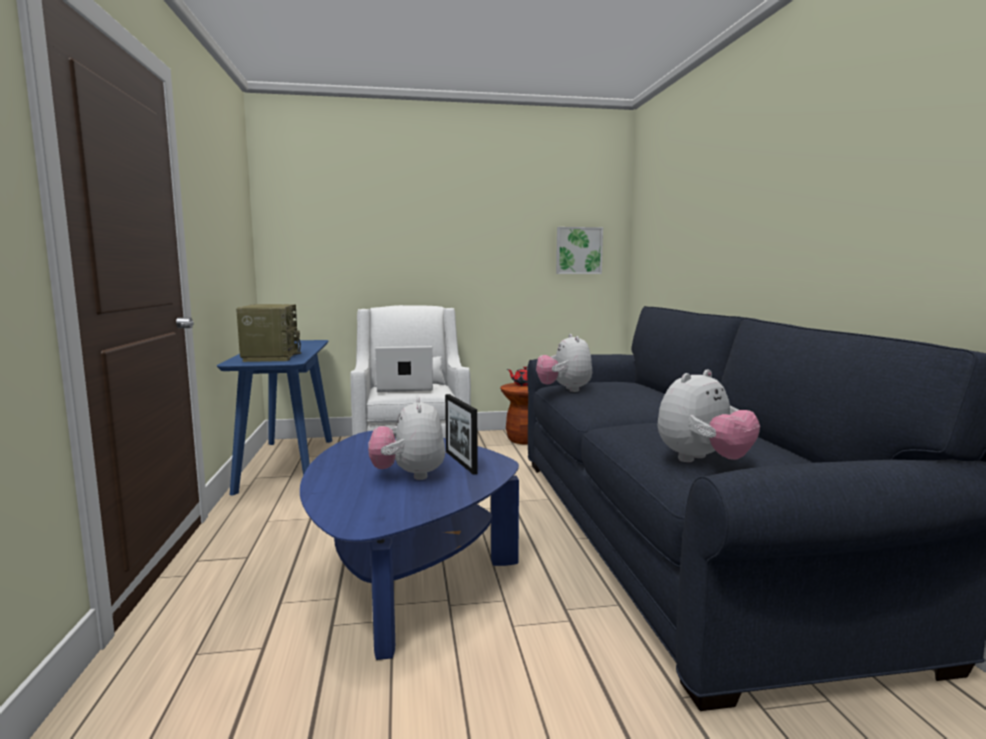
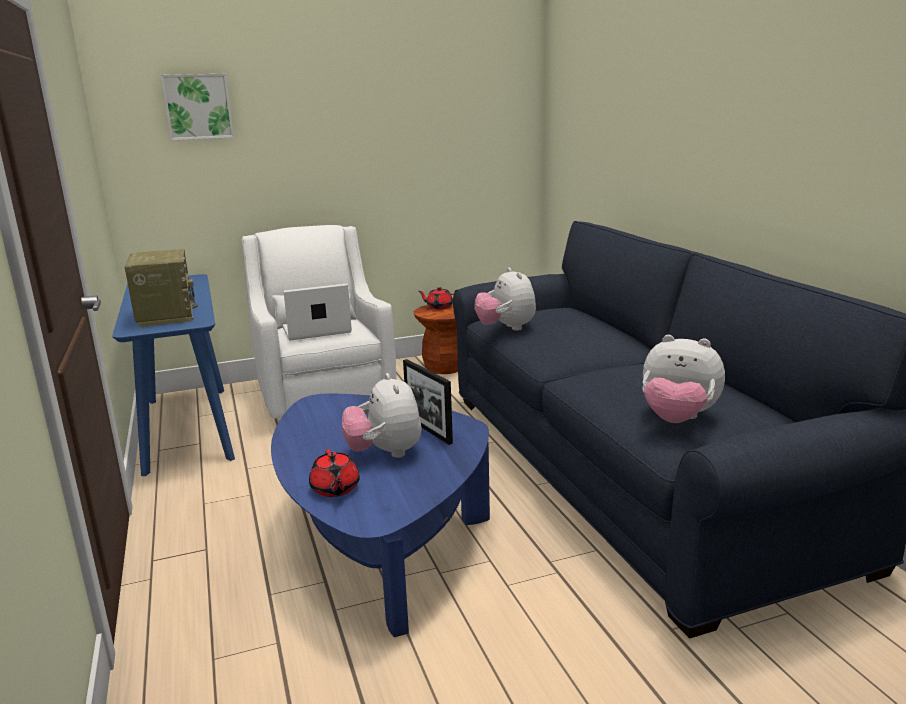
camera: 10 degrees left, 10 degrees up
(344, 497) = (335, 489): none -> red teapot
(578, 250) = (488, 147): picture -> picture (198, 107)
(703, 461) = (677, 419): plush toy -> plush toy turned 75 degrees clockwise

